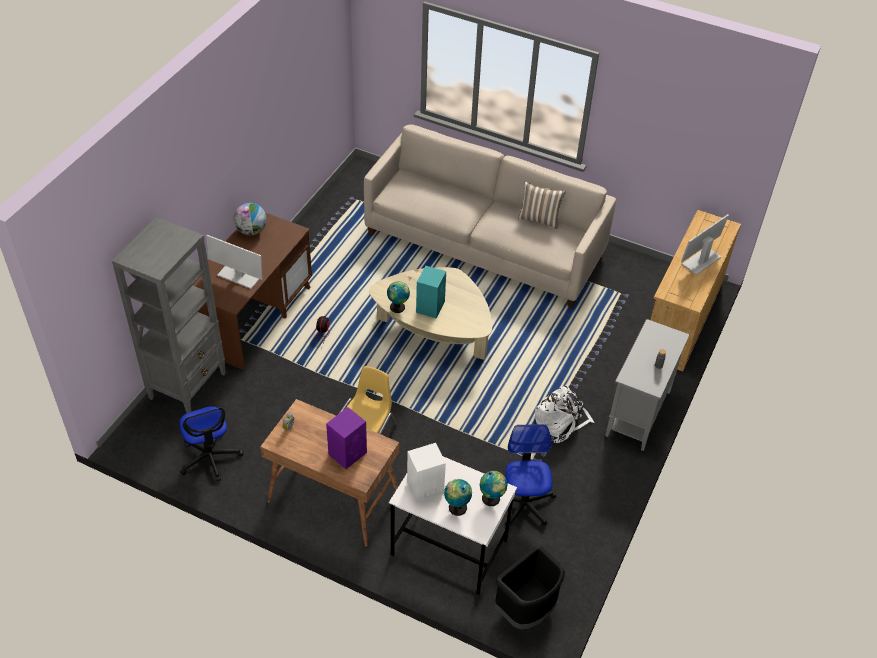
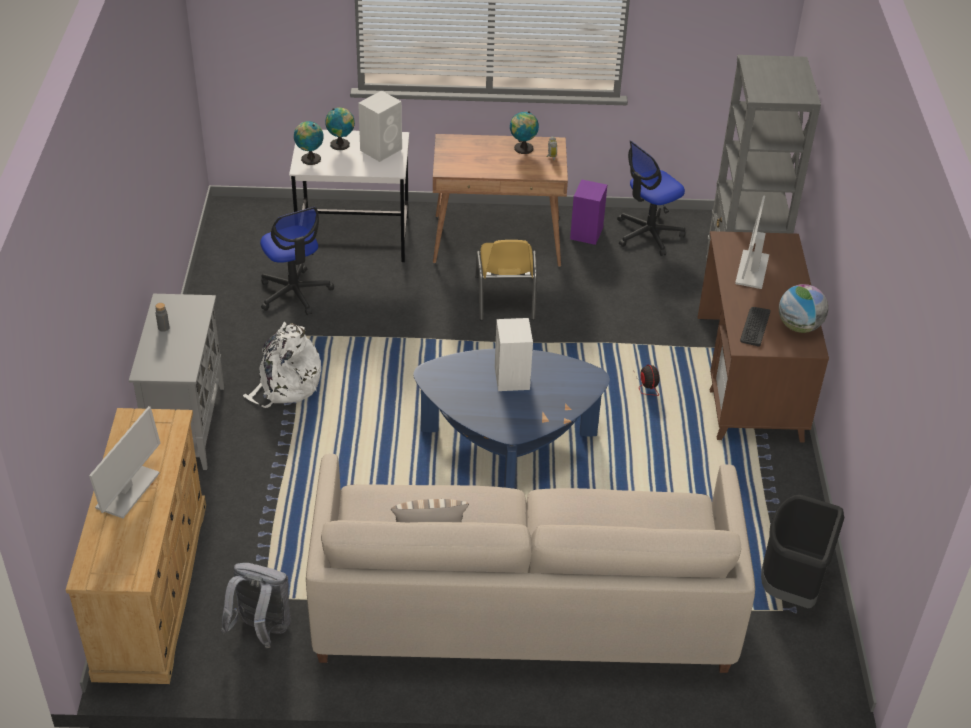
camera: 155 degrees right, 5 degrees down
(210, 457) = (648, 234): office chair -> office chair turned 75 degrees counterclockwise
(239, 276) = (752, 269): monitor -> monitor turned 75 degrees counterclockwise
(277, 239) = (755, 326): none -> keyboard
(348, 453) = (476, 155): purple speaker -> purple speaker (586, 234)
(398, 307) = (553, 364): globe -> globe (522, 149)
(430, 306) = (512, 379): turquoise speaker -> white speaker
(434, 332) = (509, 438): beige coffee table -> blue coffee table
(526, 610) = (254, 217): black trash can -> black trash can (791, 586)
(627, 278) = (261, 630): none -> grey backpack

